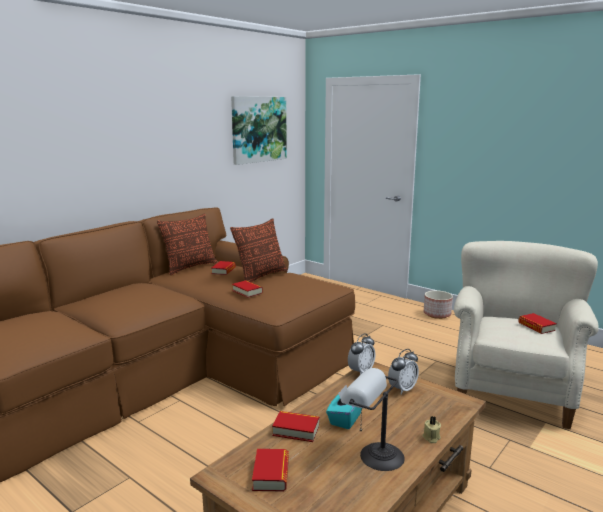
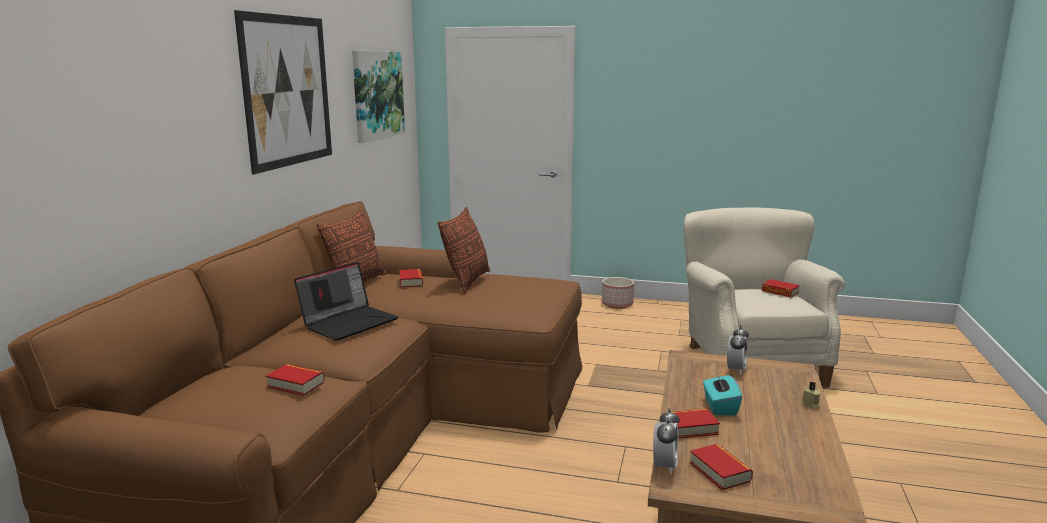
camera: 25 degrees left, 0 degrees up
(147, 293) = (349, 322): none -> laptop
(159, 125) = (288, 91): none -> picture
(247, 292) = (477, 300): book -> book (296, 384)
(361, 372) = (679, 362): alarm clock -> alarm clock (664, 466)
(372, 453) = (781, 430): table lamp -> none

